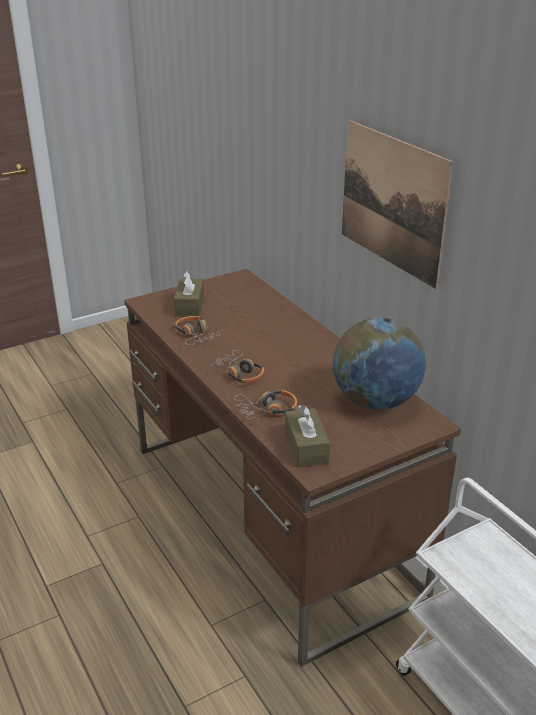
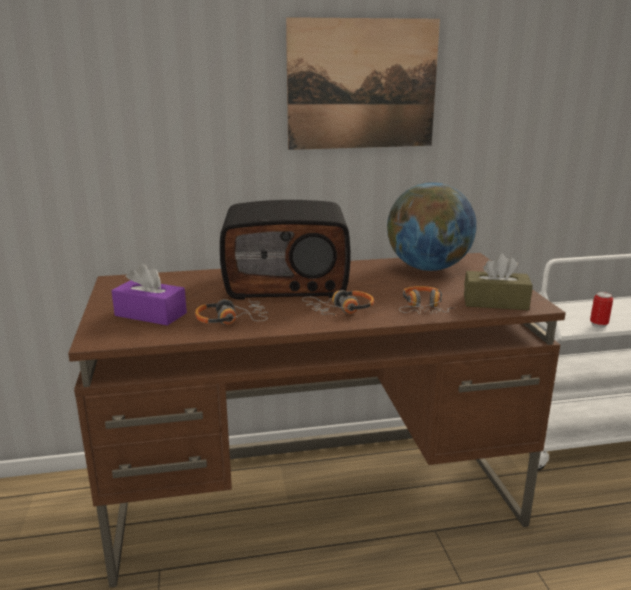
camera: 70 degrees left, 10 degrees down
(189, 306) = (150, 314): brown tissue box -> purple tissue box
(283, 339) = (287, 283): none -> radio
(474, 583) = (598, 324): none -> can

